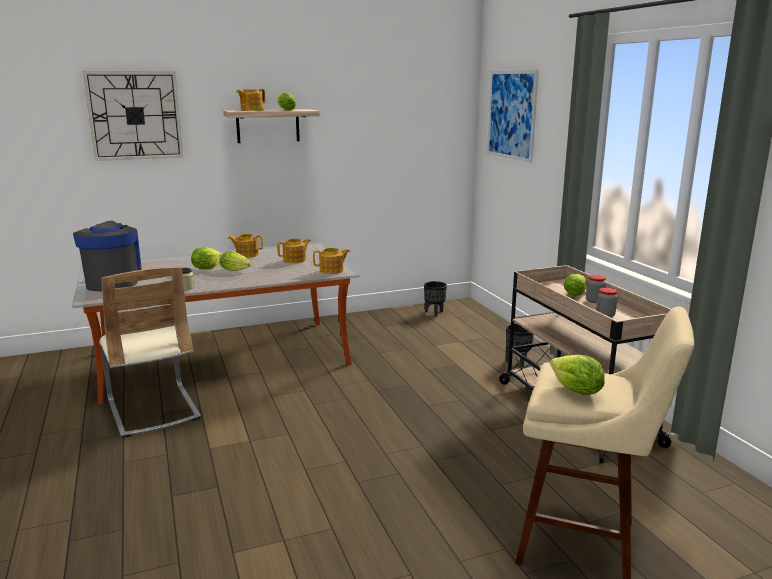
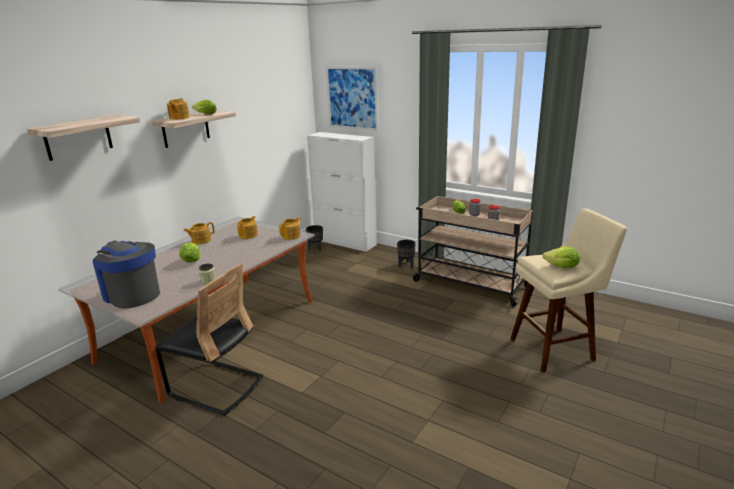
camera: 35 degrees left, 5 degrees up
(135, 115) = (78, 137): wall clock -> shelf
(153, 410) = (216, 387): beige chair -> black chair
(236, 270) = (220, 255): lettuce -> none
(479, 316) = (345, 242): none -> white cabinet

